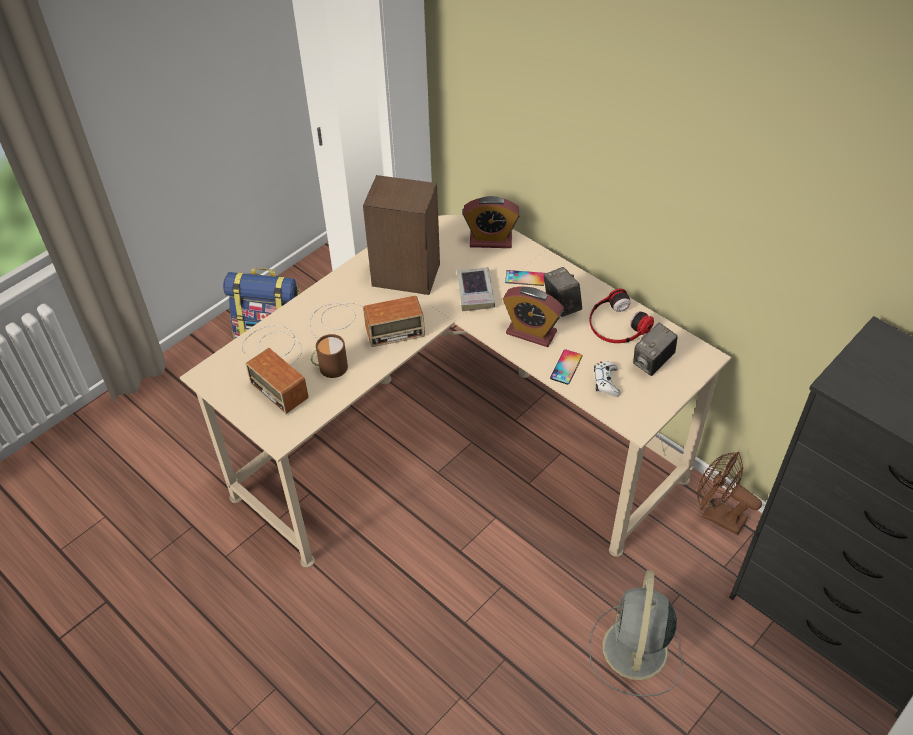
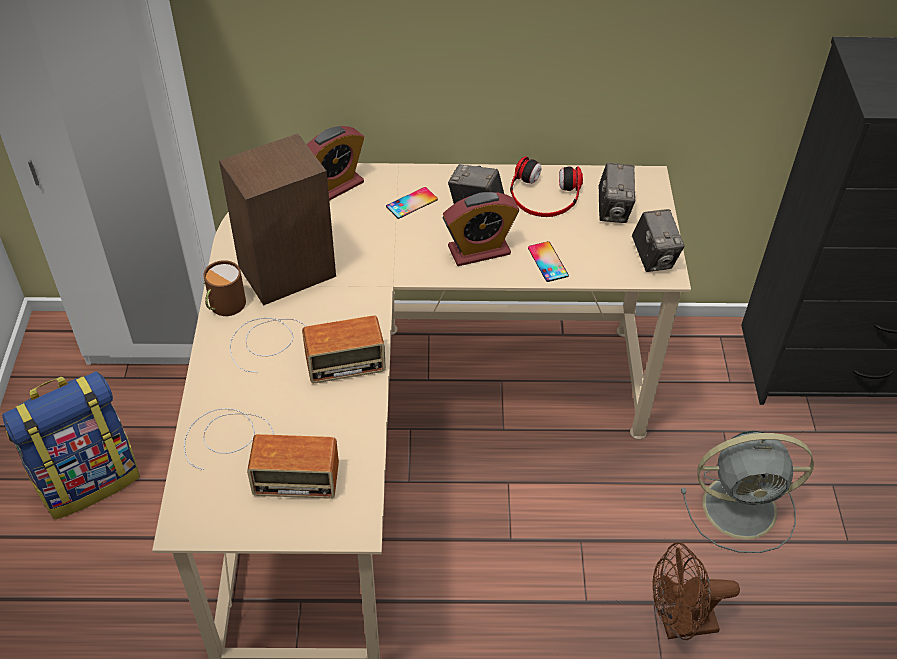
camera: 45 degrees left, 0 degrees up
(330, 367) = (320, 416): brown mug -> brown mug (224, 305)
(362, 324) = (302, 350): radio -> radio turned 45 degrees clockwise
(475, 292) = (380, 245): book -> none
(606, 382) = (597, 252): white game controller -> none
(634, 652) = (743, 507): grey fan -> grey fan turned 60 degrees counterclockwise
(641, 410) = (653, 258): none -> camera
(717, 515) = (681, 343): brown fan -> brown fan (679, 624)

